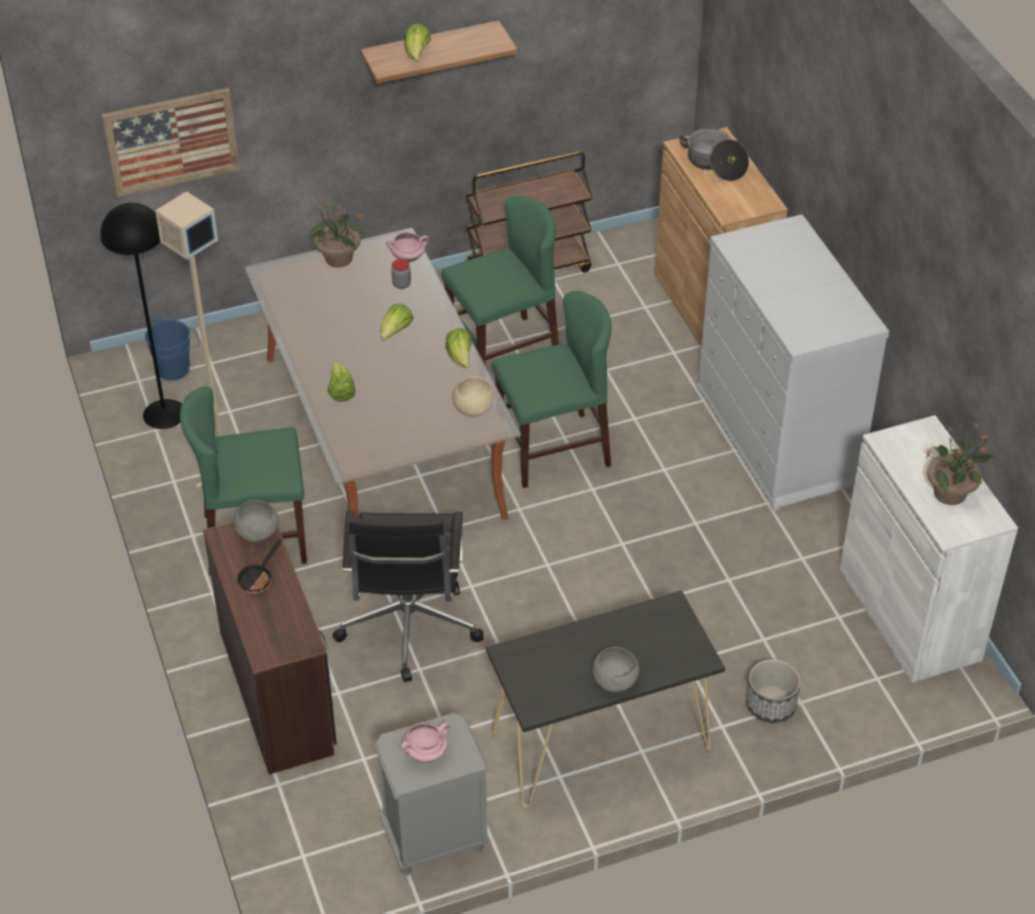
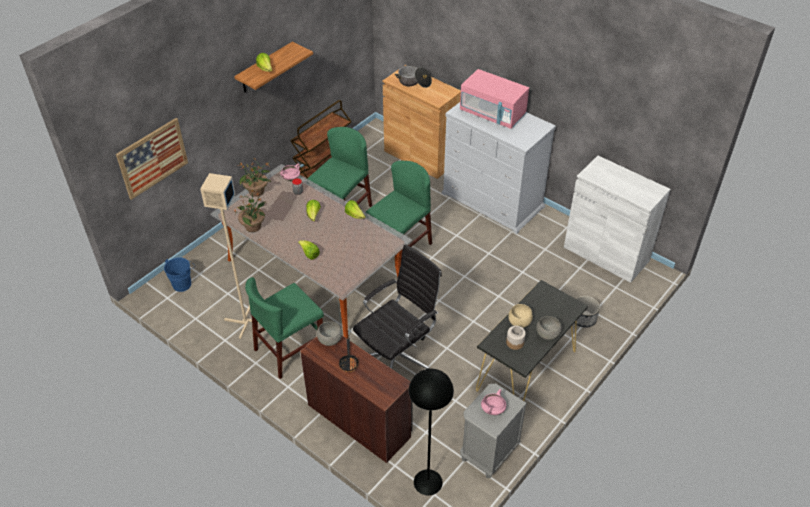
camera: 30 degrees left, 0 degrees up
(164, 414) = (194, 309): black floor lamp -> black floor lamp (428, 482)
(408, 627) = (397, 358): black office chair -> black office chair turned 105 degrees counterclockwise
(473, 409) = (380, 236): beige bowl -> beige bowl (519, 322)
(550, 670) = (515, 342): none -> jar
(792, 268) = (492, 114): none -> pink microwave
(951, 493) = (633, 185): potted plant -> potted plant (253, 226)

